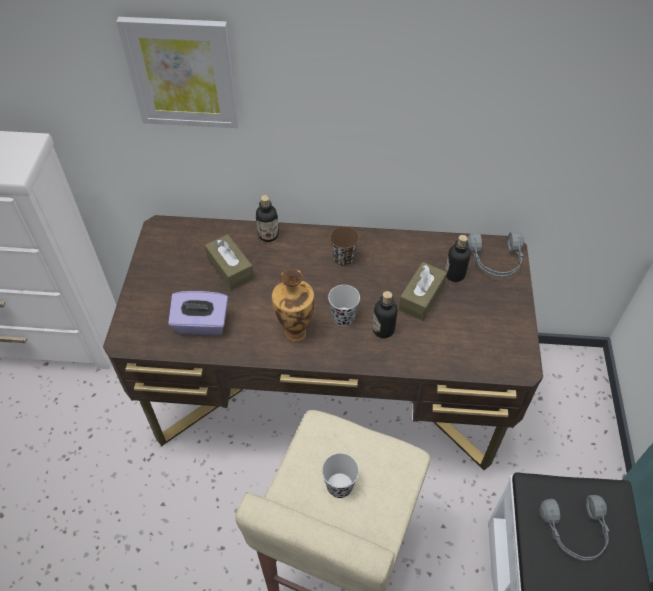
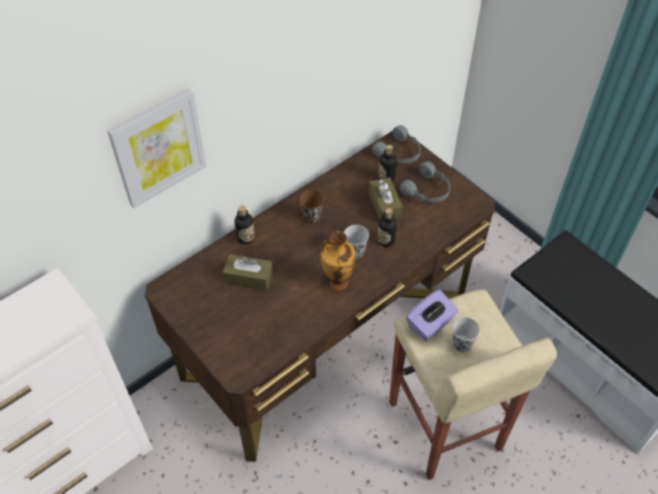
camera: 45 degrees left, 0 degrees up
(201, 324) = (275, 325): purple tissue box -> purple tissue box (430, 324)
(575, 532) = (570, 276): grey headphones -> grey headphones (428, 191)

